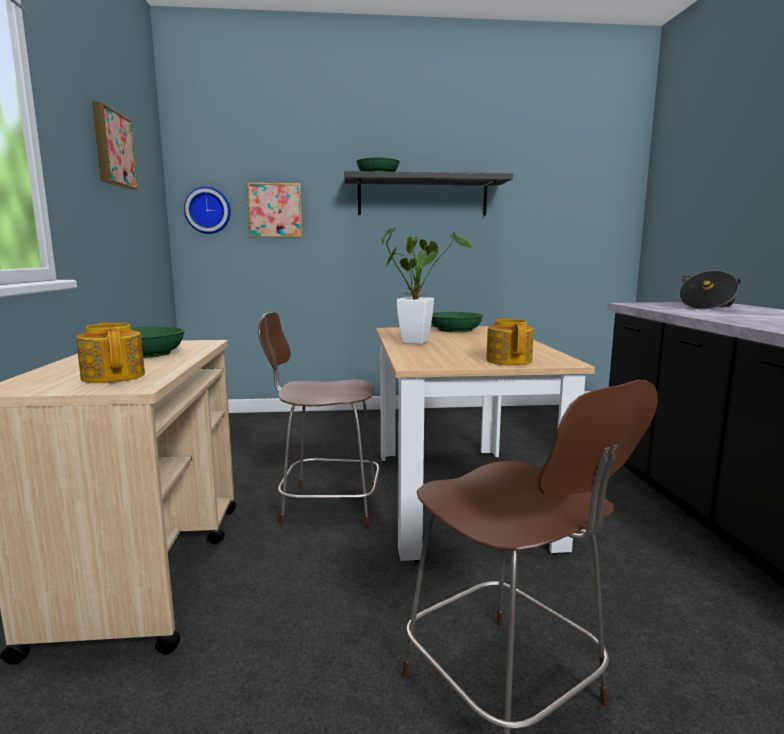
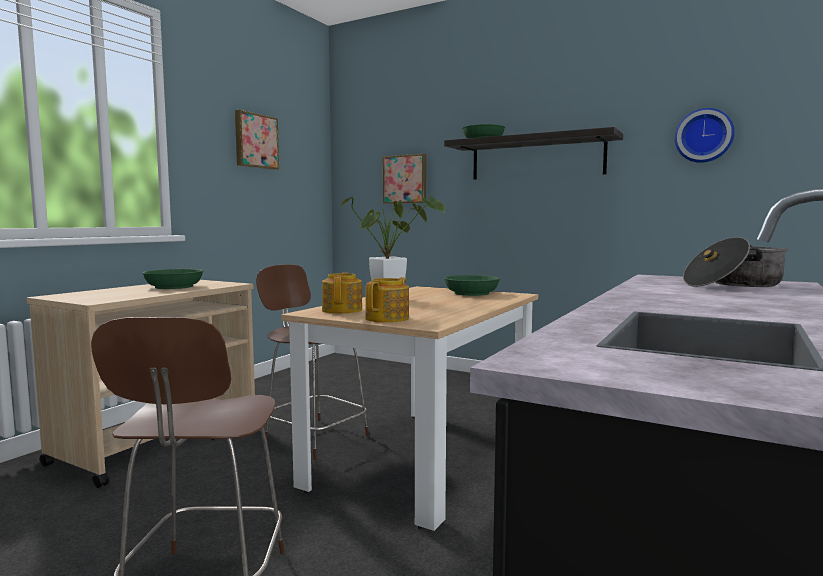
camera: 35 degrees right, 5 degrees down
(114, 376) = (109, 296): teapot -> teapot (343, 310)
(208, 210) = (357, 181): wall clock -> wall clock (704, 136)

